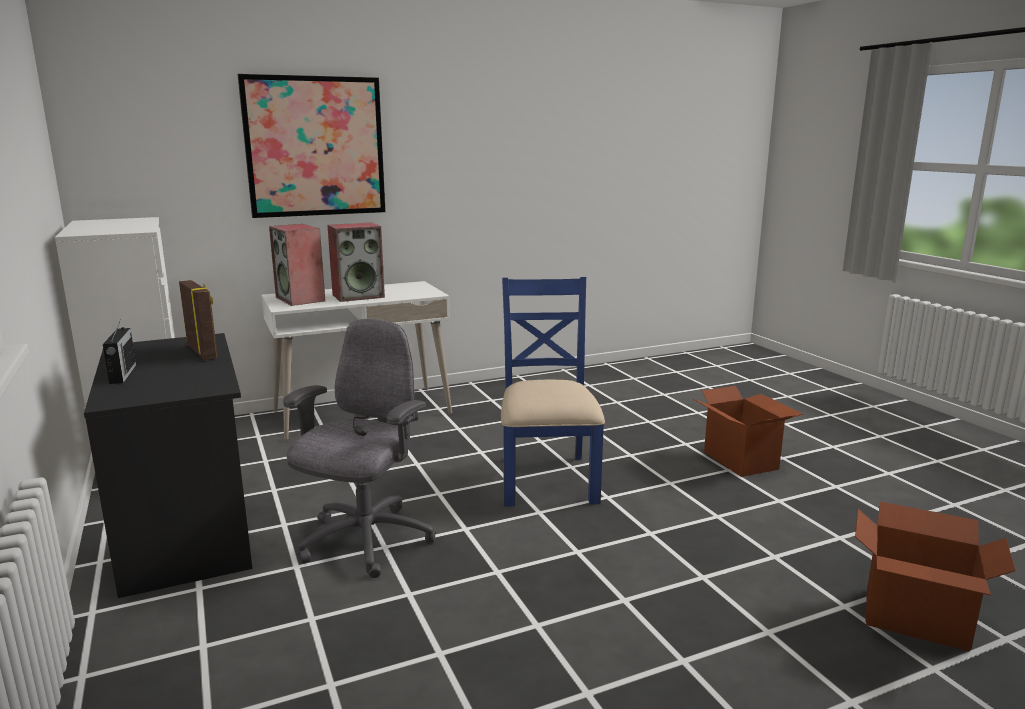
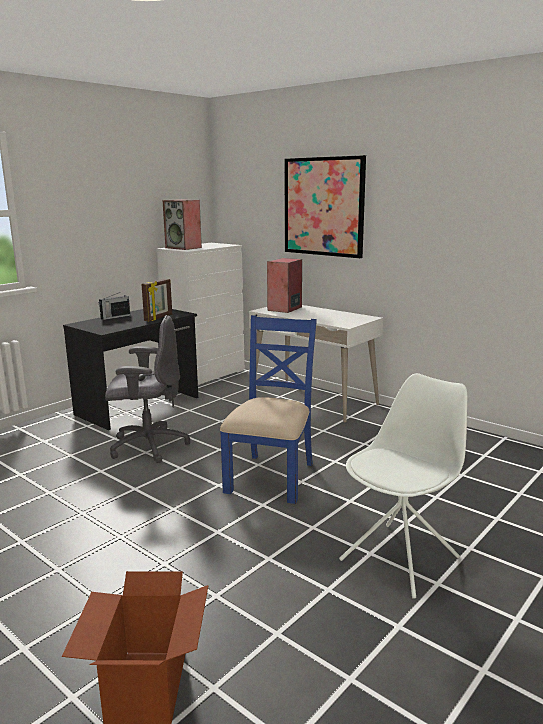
camera: 65 degrees right, 0 degrees up
(359, 296) = (312, 315): speaker -> speaker (184, 248)
(547, 479) = (272, 477): blue chair -> blue chair turned 45 degrees counterclockwise
(741, 460) = (401, 558): cardboard box -> white chair

